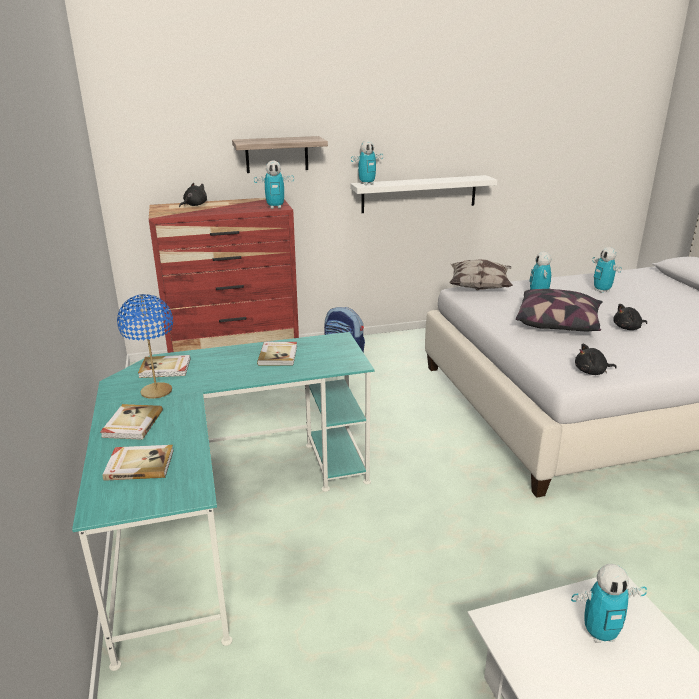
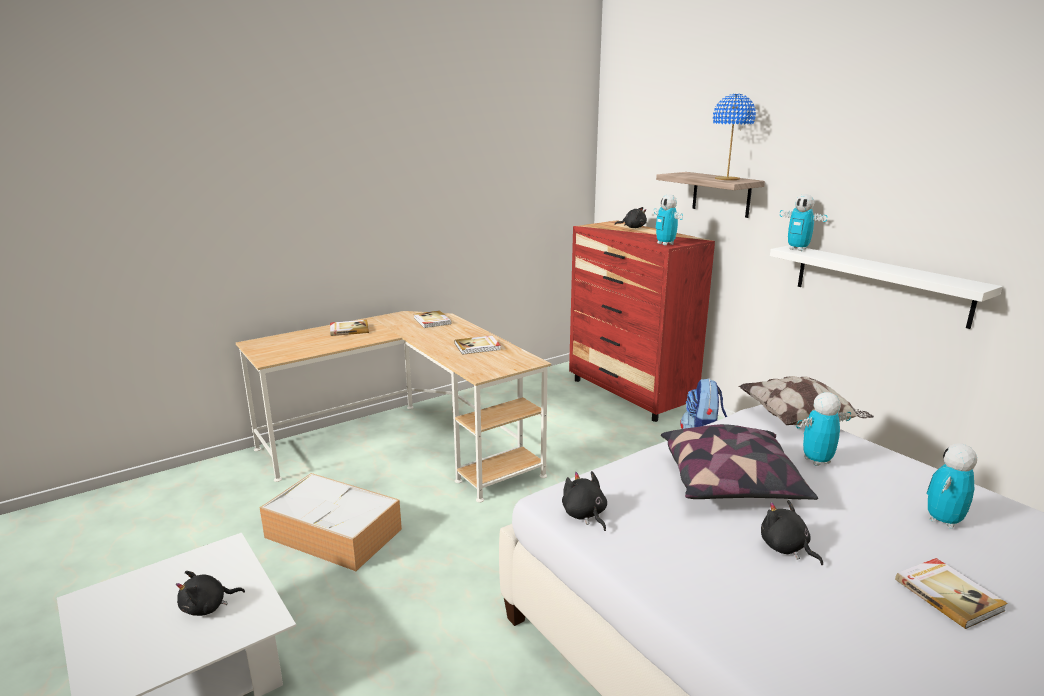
camera: 70 degrees right, 5 degrees down
(139, 464) = (300, 341): book -> book (948, 594)
(156, 391) = (395, 326): blue table lamp -> blue table lamp (727, 179)
(224, 514) = (407, 445): turquoise desk -> beige desk
(380, 590) = (335, 533): none -> storage box
(600, 634) = (207, 607): toy robot -> black plush toy

